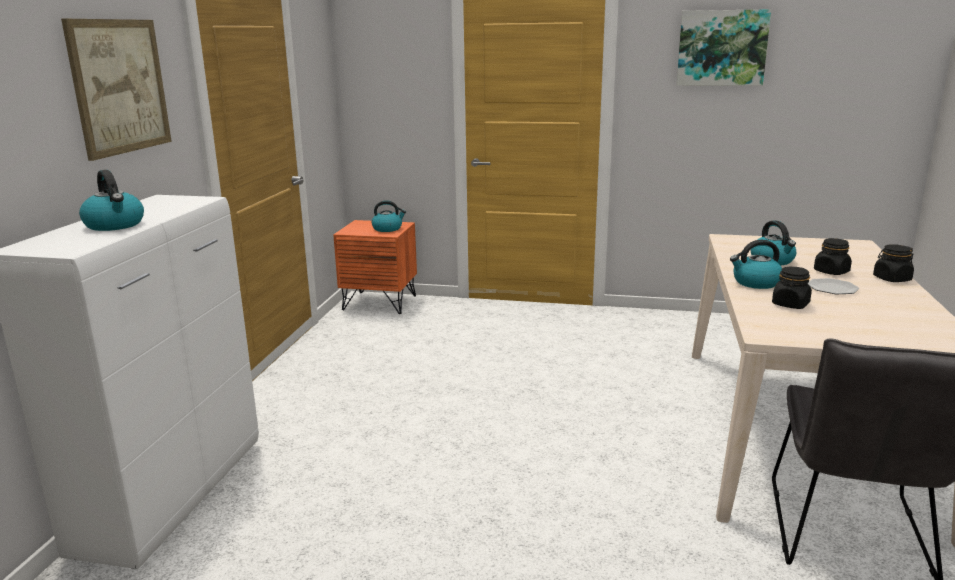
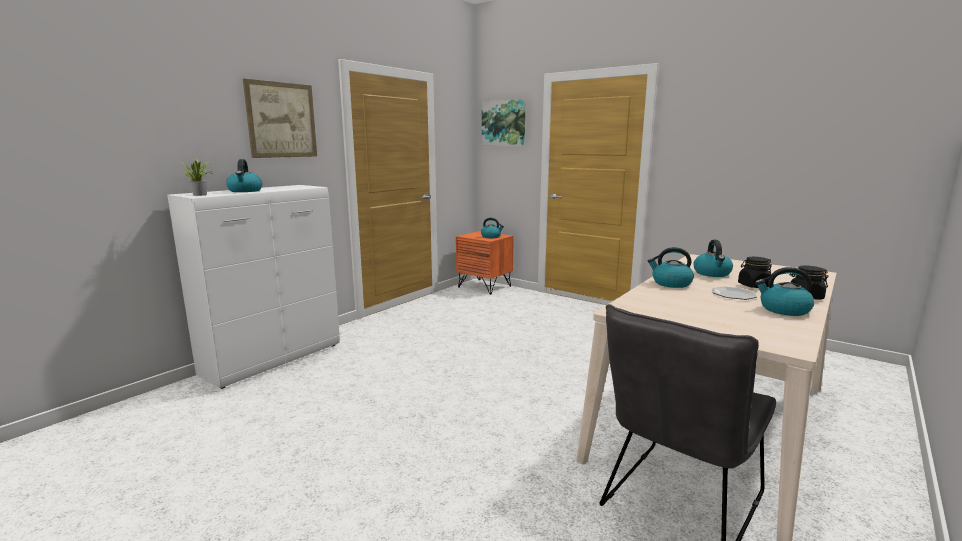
camera: 25 degrees right, 5 degrees down
(65, 246) = (202, 195): none -> potted plant
(722, 48) = (738, 112): picture -> picture (504, 123)
(790, 304) = (675, 298): black jar -> none
(897, 300) = (783, 310): none -> kettle

